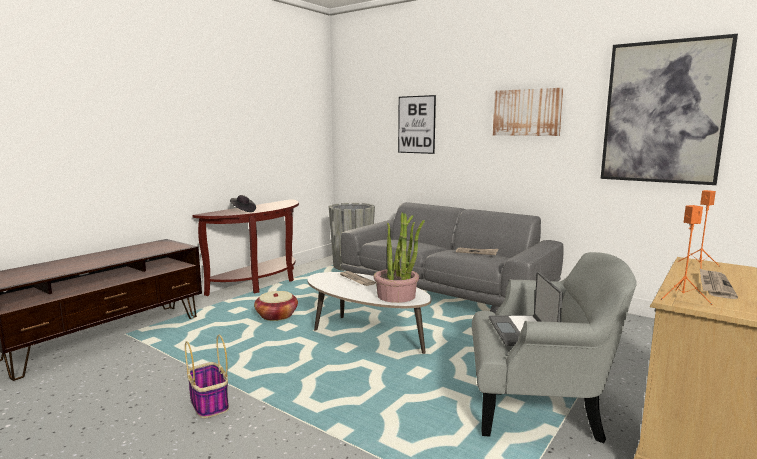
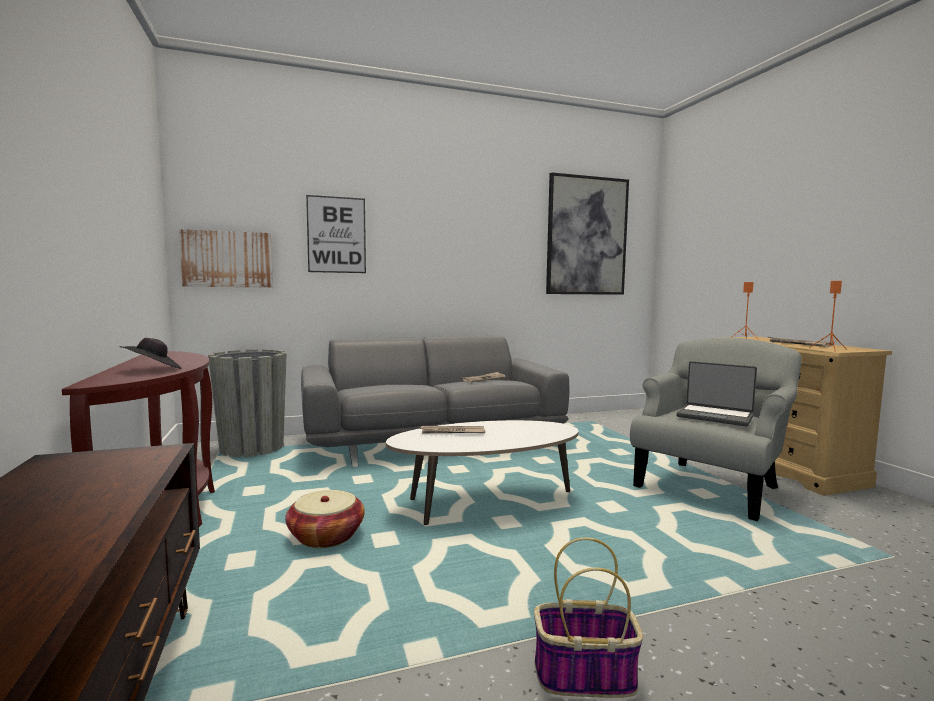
camera: 55 degrees left, 5 degrees down
(397, 296) = (540, 431): potted plant -> none
(527, 112) = (476, 228): picture -> picture (228, 259)

